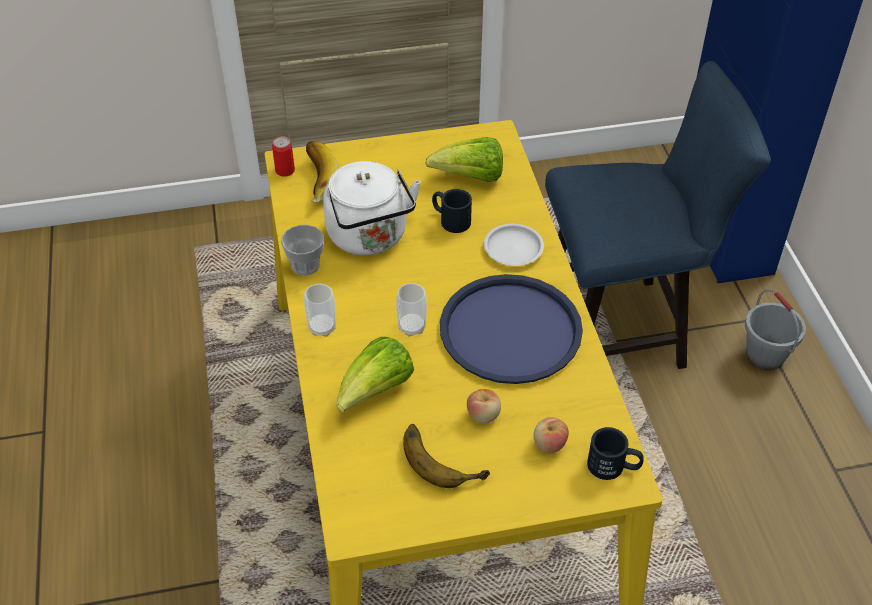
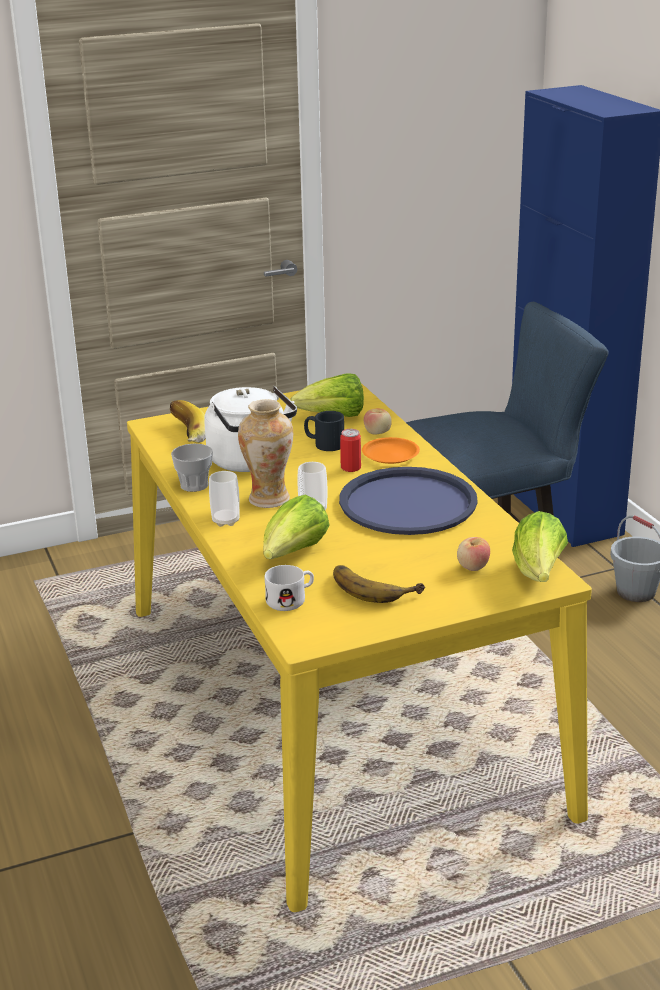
camera: 10 degrees left, 20 degrees down
(285, 170) = (151, 430): can -> can (351, 467)
(355, 462) = (291, 599): none -> white mug
(373, 300) = (268, 499): none -> vase
(483, 415) = (403, 556): apple -> apple (378, 433)
(513, 248) = (390, 454): white plate -> orange plate
(613, 467) = (538, 573): black mug -> lettuce

